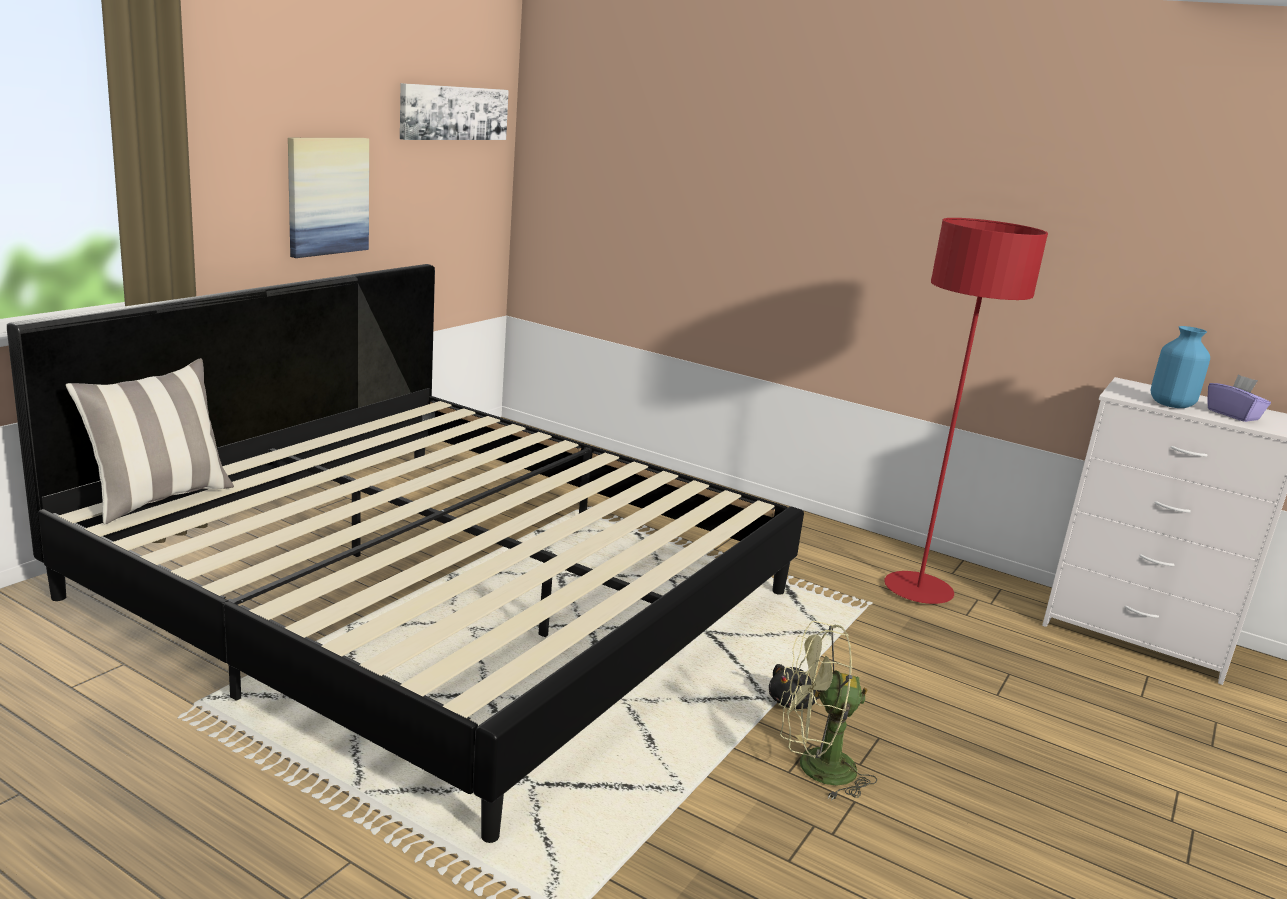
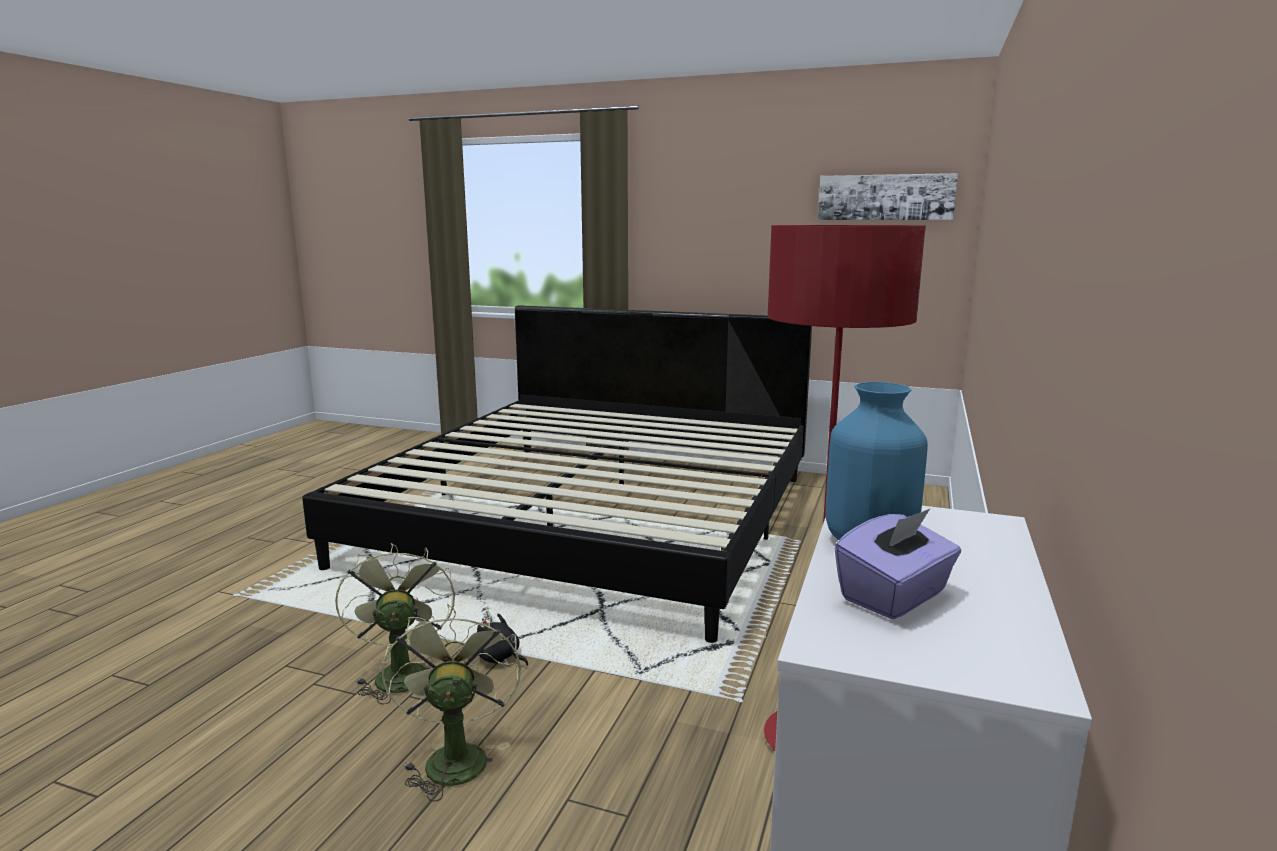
camera: 80 degrees right, 5 degrees down
(159, 499) = (548, 411): pillow -> none
(327, 196) = (744, 260): picture -> none
(953, 742) = (454, 756): none -> green fan

